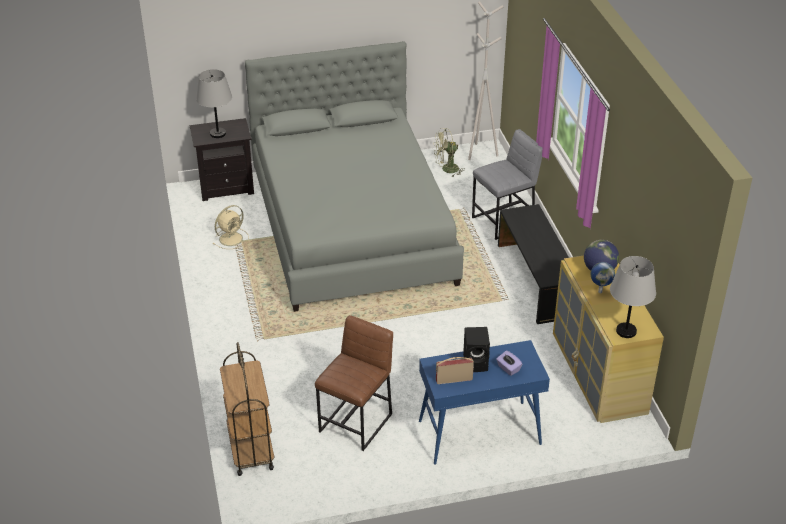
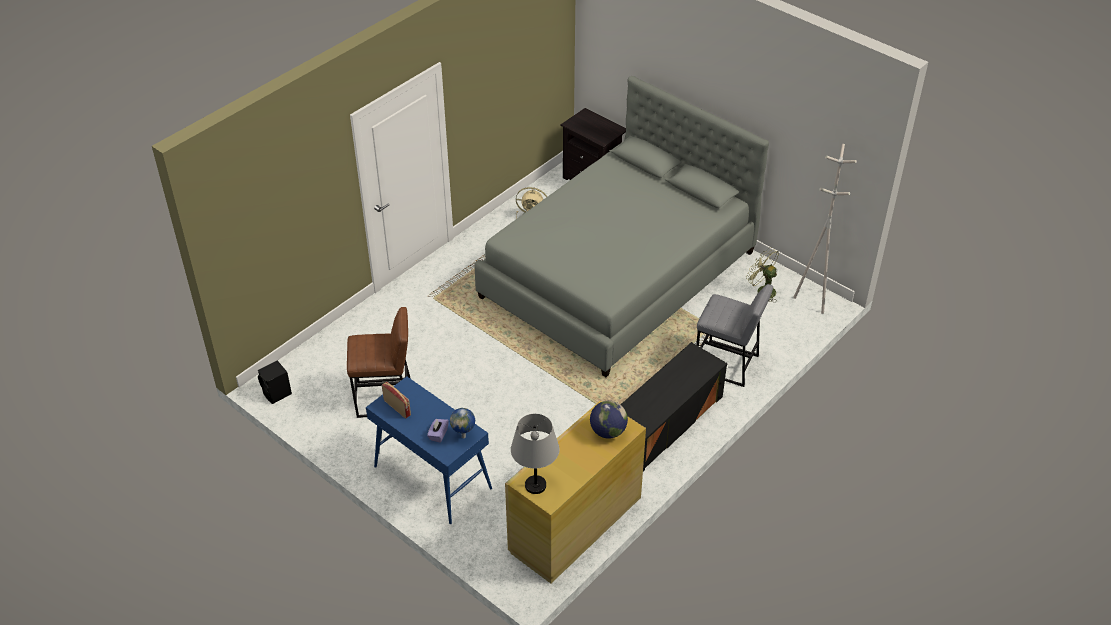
camera: 55 degrees right, 5 degrees up
(218, 134) = (590, 127): grey table lamp -> none
(250, 449) = (310, 354): brown cart -> none
(476, 363) = (429, 412): black speaker -> black speaker (277, 394)
(600, 291) = (577, 445): globe -> globe (464, 436)

